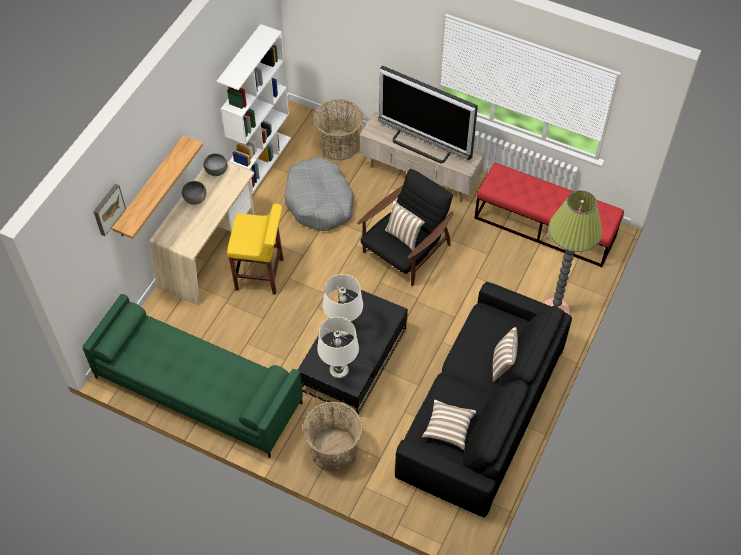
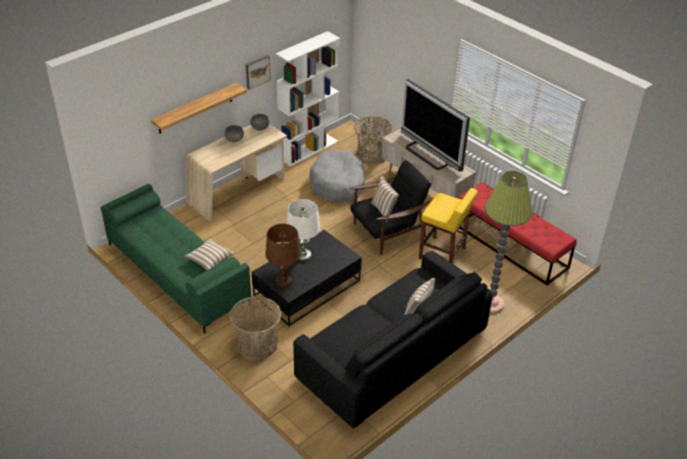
camera: 20 degrees right, 15 degrees down
(108, 209) = (149, 100): picture -> picture (257, 71)
(260, 274) = (267, 216): yellow stool -> yellow stool (443, 254)
(339, 370) = (284, 281): white table lamp -> brown table lamp
(448, 428) = (348, 341): pillow -> pillow (209, 260)

